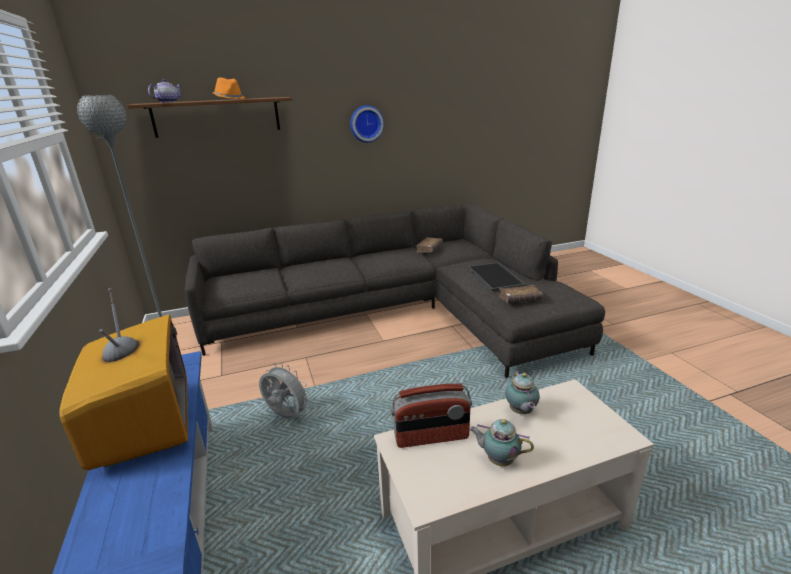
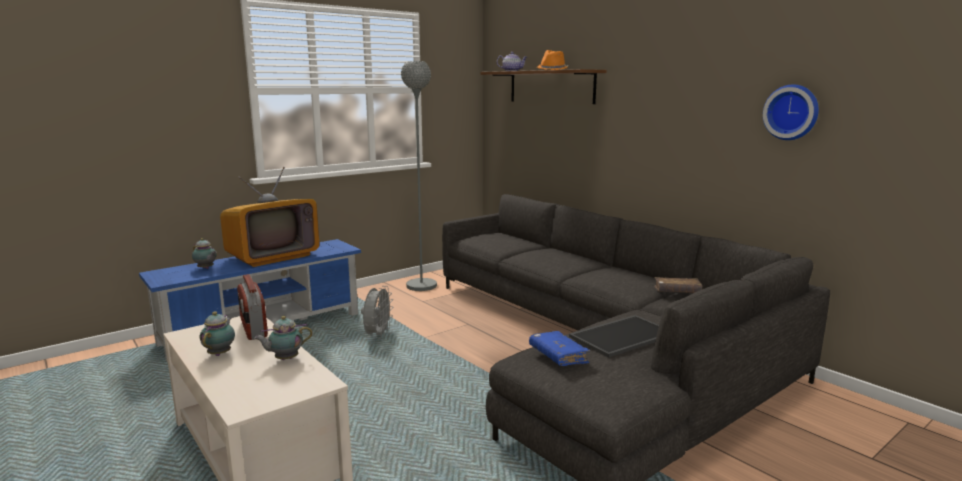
camera: 70 degrees right, 10 degrees down
(130, 503) = (206, 268): none -> teapot
(366, 123) = (682, 107): wall clock -> wall clock (792, 112)
(520, 299) = (558, 356): brown book -> blue book

